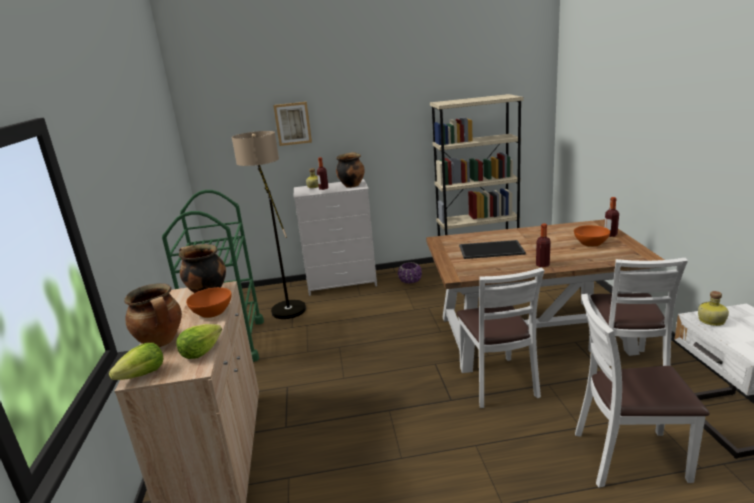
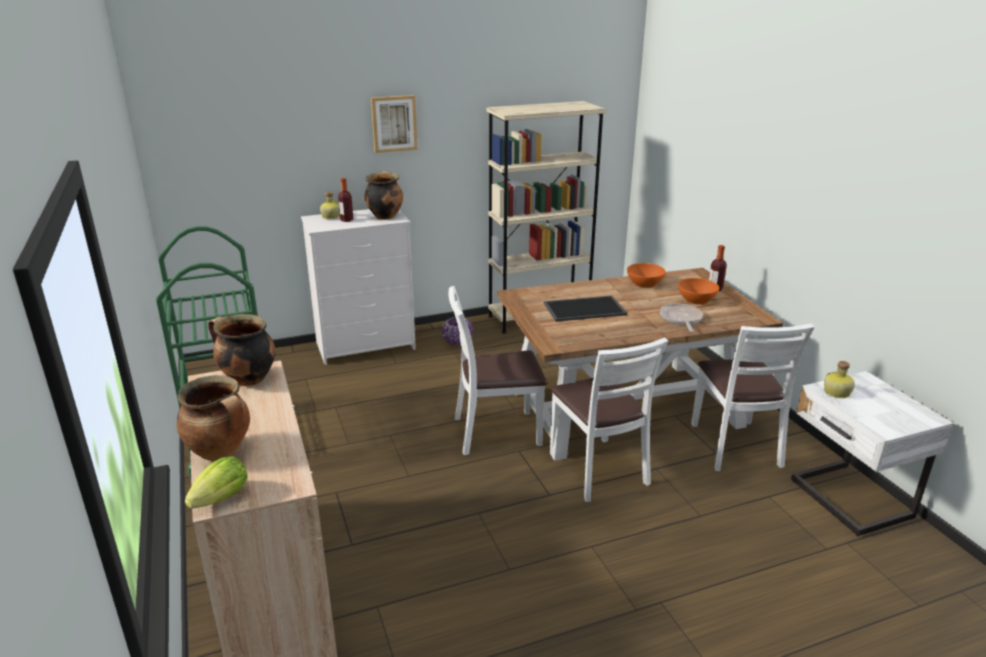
camera: 15 degrees left, 5 degrees up
(201, 352) = (285, 463): lettuce -> none
(212, 312) = (271, 406): orange bowl -> orange bowl (645, 283)
(285, 305) = (294, 379): floor lamp -> none
(293, 123) = (302, 128): picture -> picture (394, 123)
(542, 265) = (651, 329): bottle -> none
(572, 257) = (681, 319): none -> frying pan
(628, 457) = (755, 544): white chair -> white chair (495, 432)

